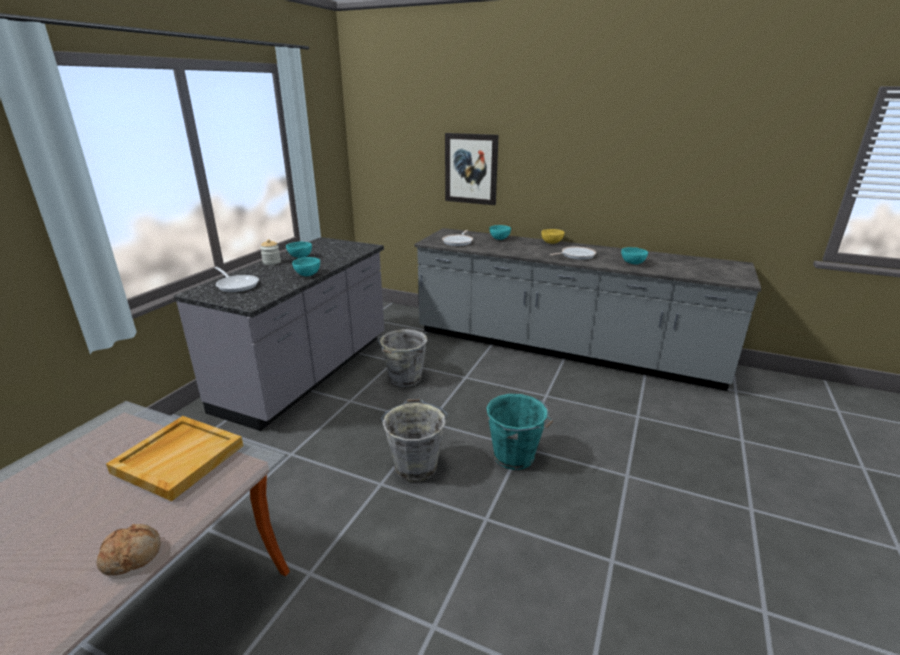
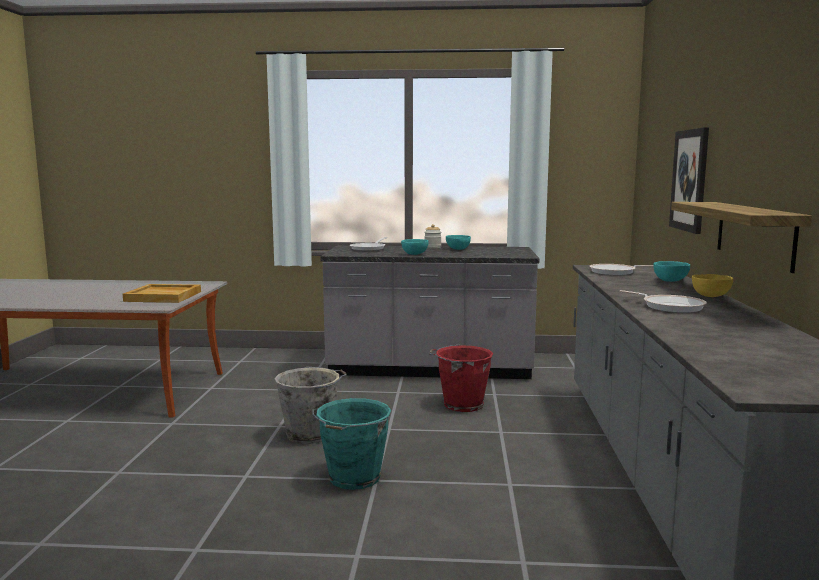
camera: 70 degrees right, 15 degrees down
(132, 555) = (80, 304): bread -> none
(404, 379) = (461, 405): grey bucket -> red bucket
(572, 203) = (754, 233): none -> shelf
(632, 263) = (697, 329): turquoise bowl -> none

